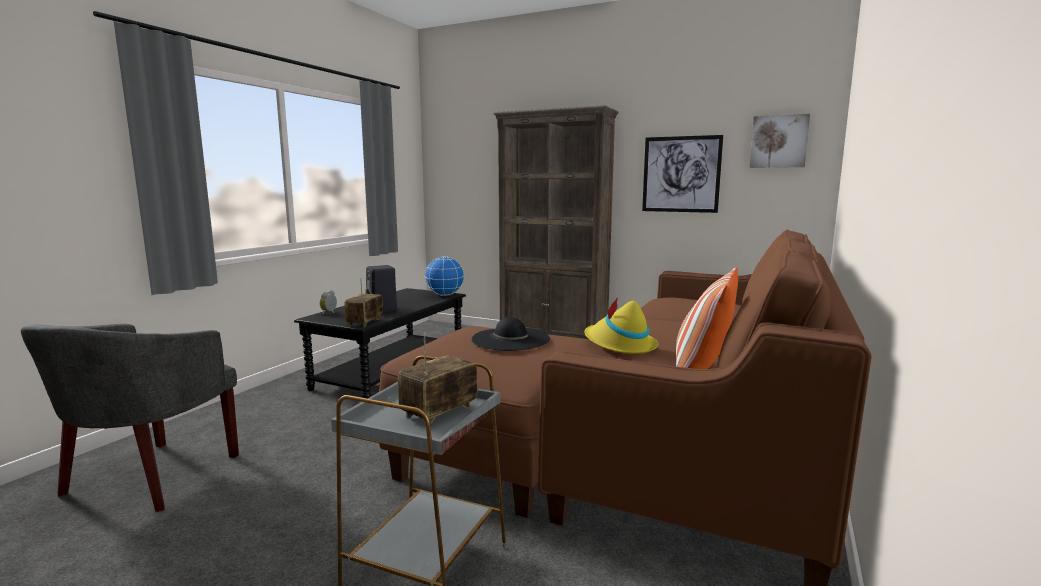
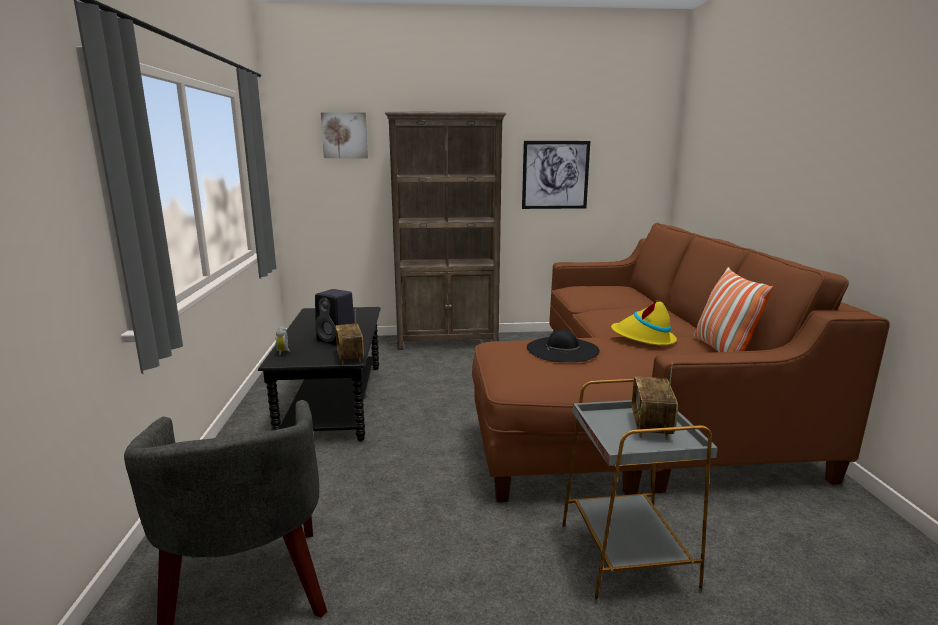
camera: 30 degrees left, 5 degrees up
(445, 295) = (363, 311): globe -> none
(779, 141) = (632, 148): picture -> picture (345, 135)

